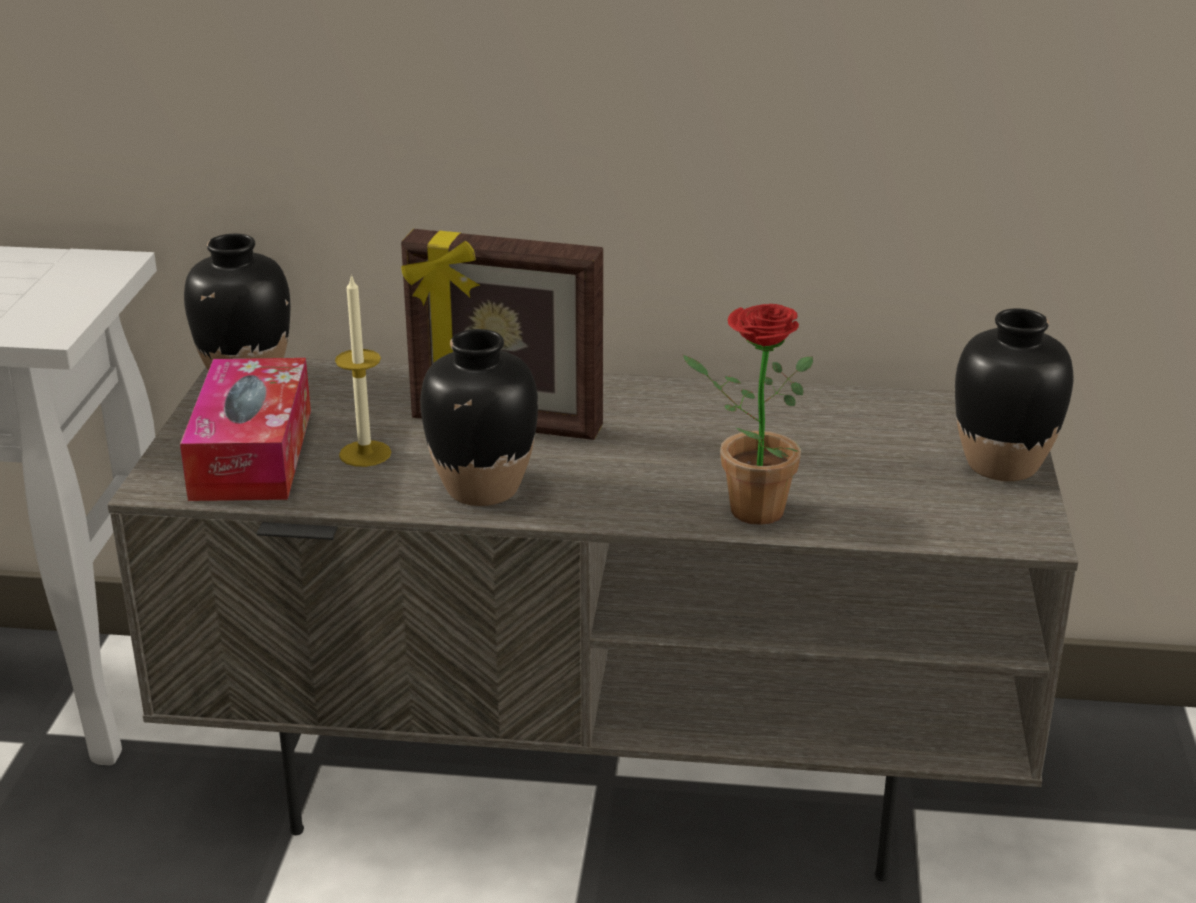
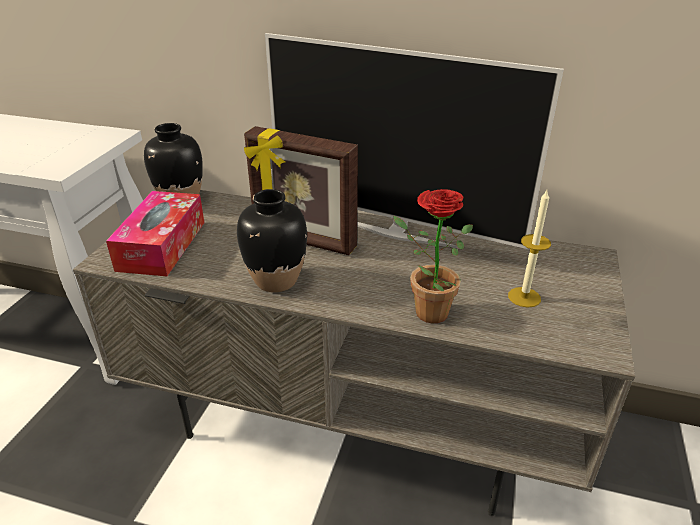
camera: 10 degrees right, 5 degrees up
(365, 454) = (221, 251): candle -> candle (524, 297)
(662, 397) = (395, 232): none -> television
(1001, 464) = (590, 296): black vase -> none

